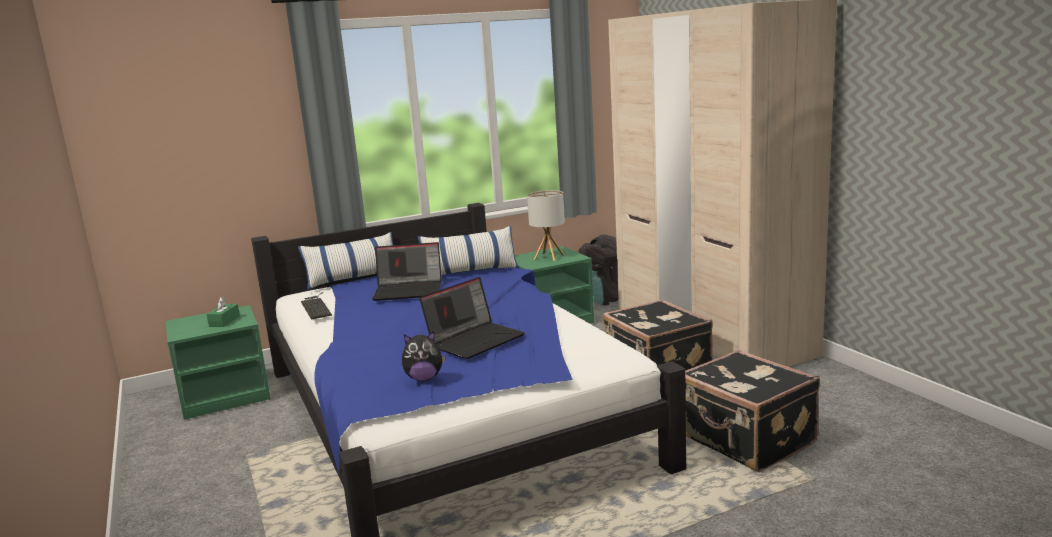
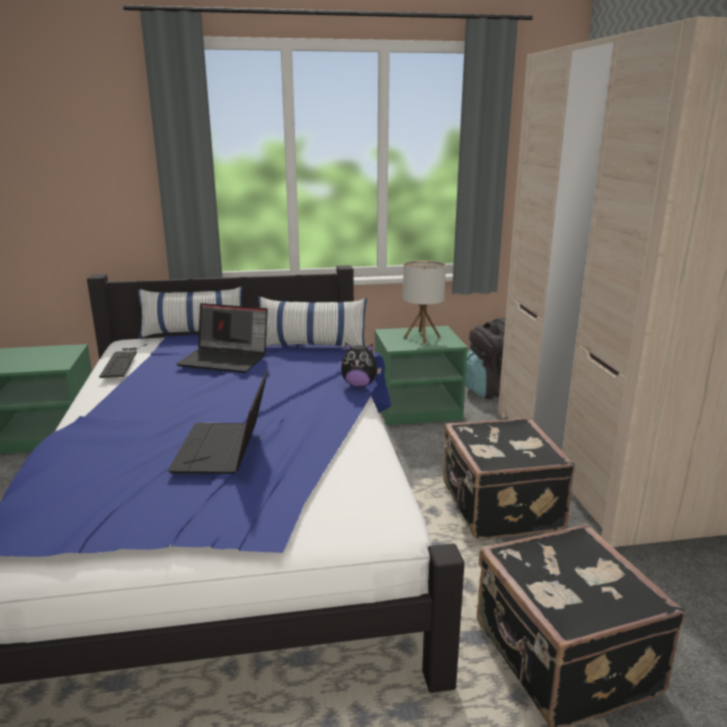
camera: 15 degrees right, 5 degrees up
(224, 321) = (45, 359): green tissue box -> none
(424, 378) = (110, 501): plush toy -> plush toy (359, 385)
(475, 340) = (224, 450): laptop -> laptop turned 120 degrees clockwise

